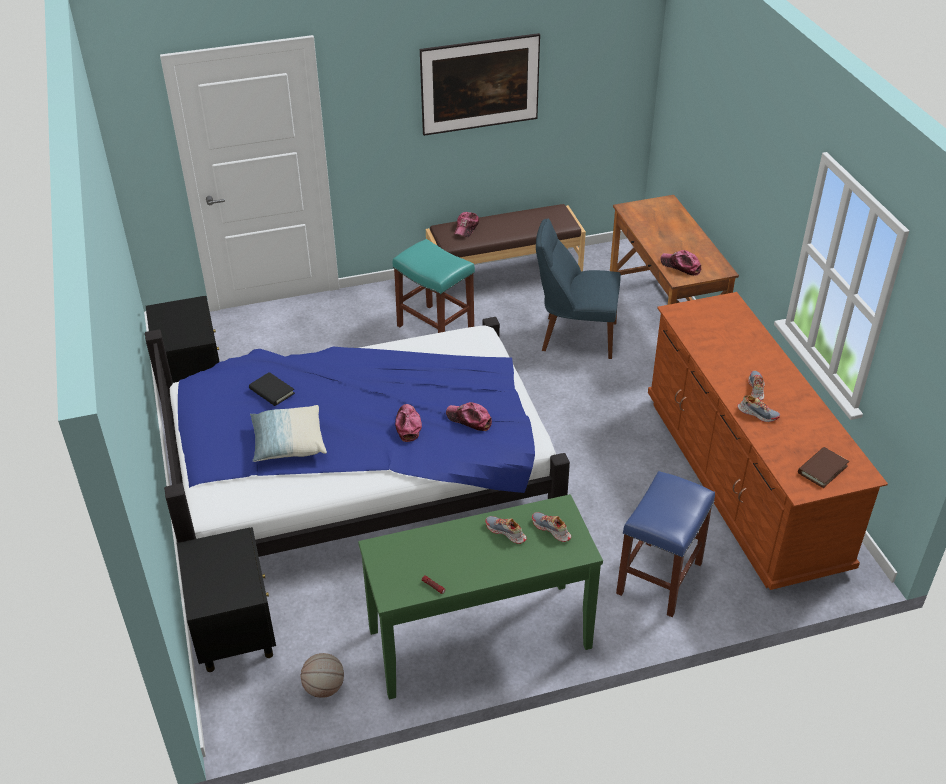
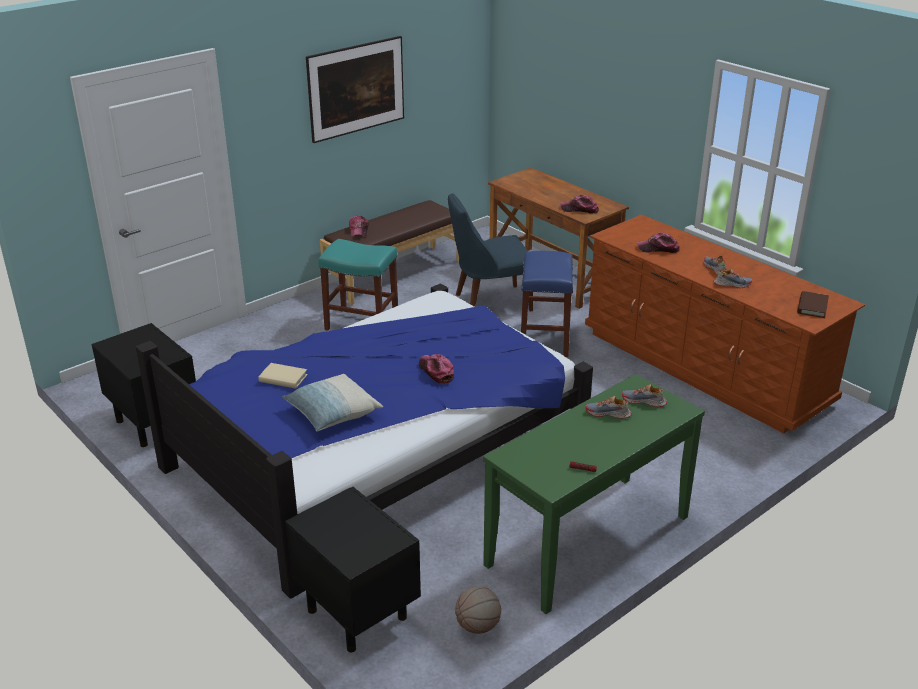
camera: 25 degrees left, 10 degrees down
(272, 391) = (283, 378): black book -> beige book
(469, 419) = (487, 355): cap -> cap (658, 249)
(659, 579) = (699, 451): blue stool -> blue stool (545, 340)

